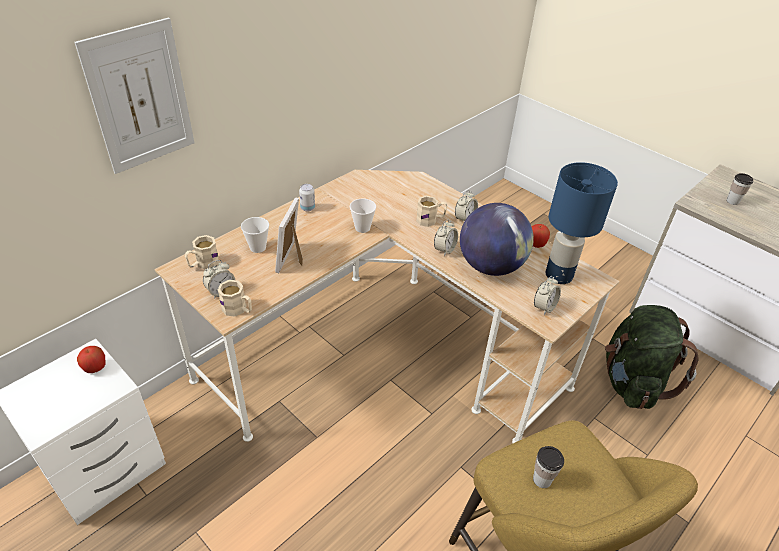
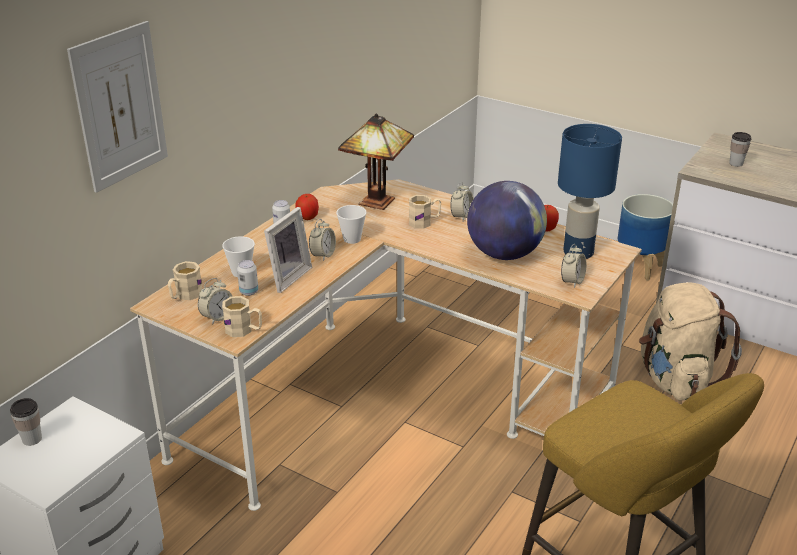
camera: 10 degrees left, 10 degrees down
(95, 367) = (85, 422): apple -> apple (307, 217)
(257, 269) = (249, 292): none -> can
(293, 259) = (286, 277): picture frame -> picture frame turned 150 degrees counterclockwise
(396, 190) = (376, 200): none -> table lamp
(444, 249) = (450, 246): alarm clock -> alarm clock (323, 255)
(542, 479) = (615, 429): cup -> cup (32, 439)
(627, 264) = (639, 267): none -> planter
(632, 381) = (675, 379): green backpack -> beige backpack

